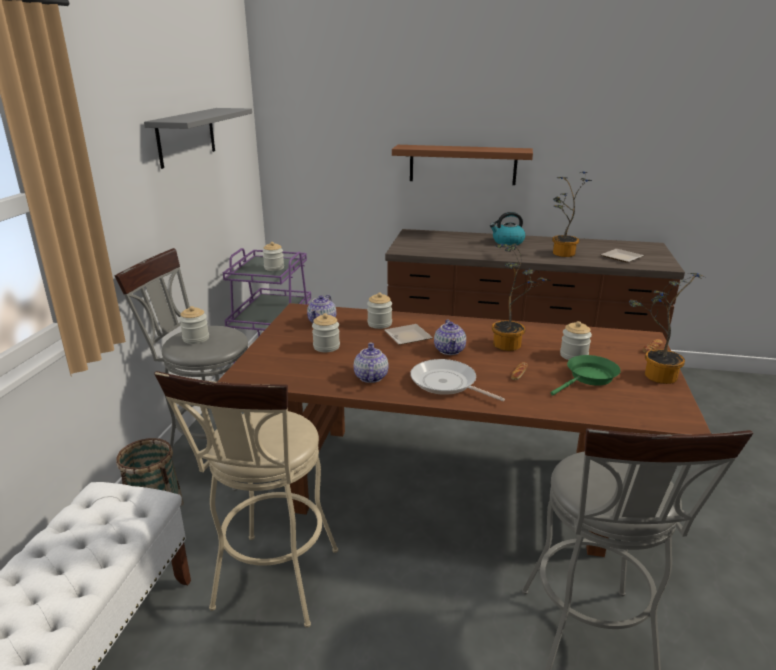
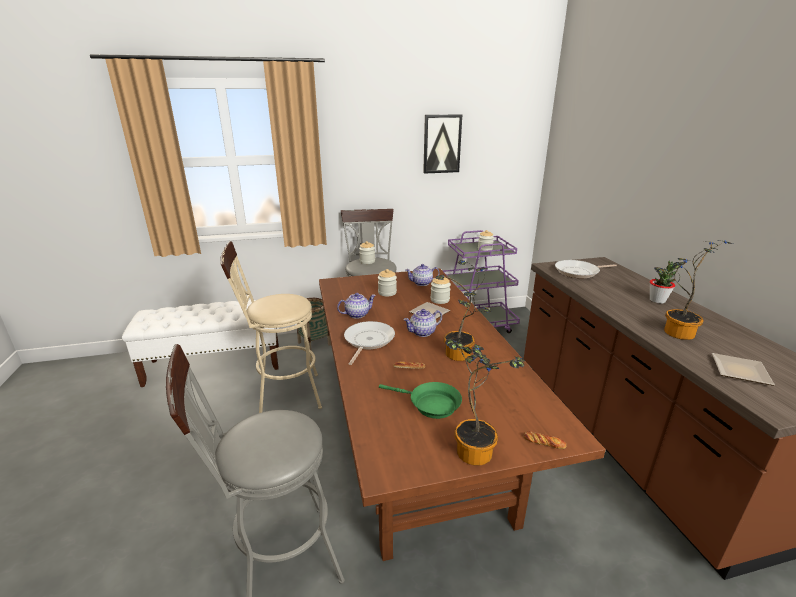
camera: 65 degrees right, 0 degrees up
(186, 136) = (441, 144): grey shelf -> picture
(427, 245) = (579, 272): none -> frying pan
(462, 164) = (667, 208): brown shelf -> none
(507, 242) = (657, 300): kettle -> potted plant
(573, 355) = (471, 391): jar -> none

